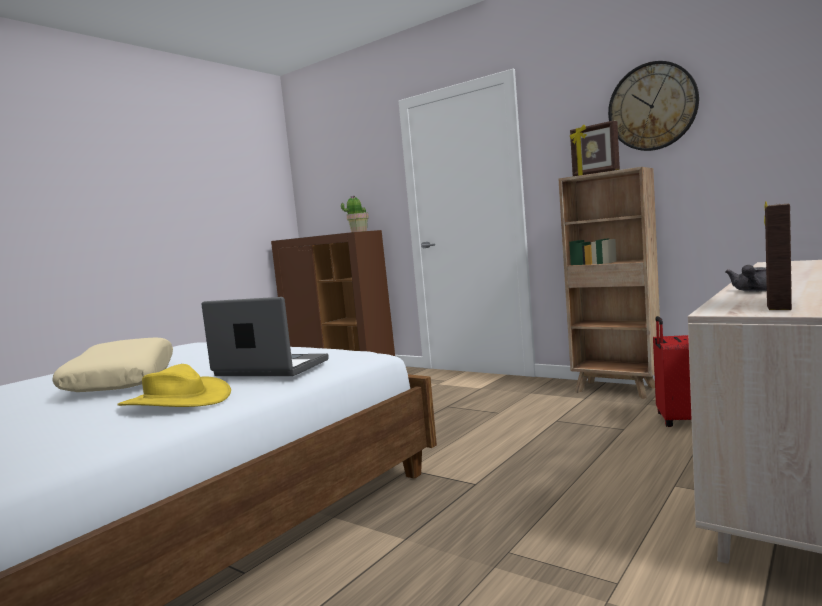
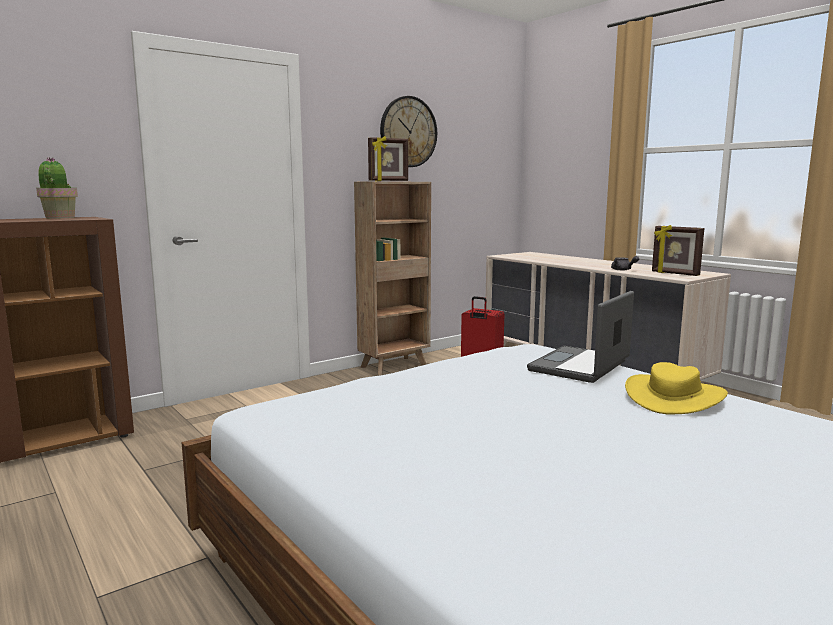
camera: 75 degrees left, 5 degrees up
(121, 381) = (536, 429): beige pillow -> none

